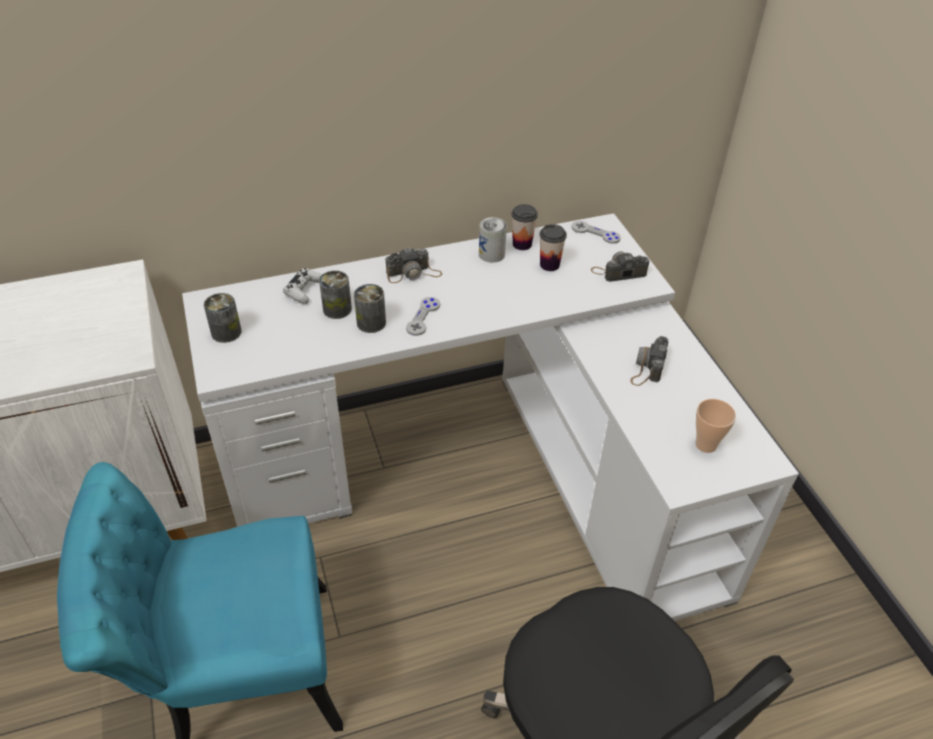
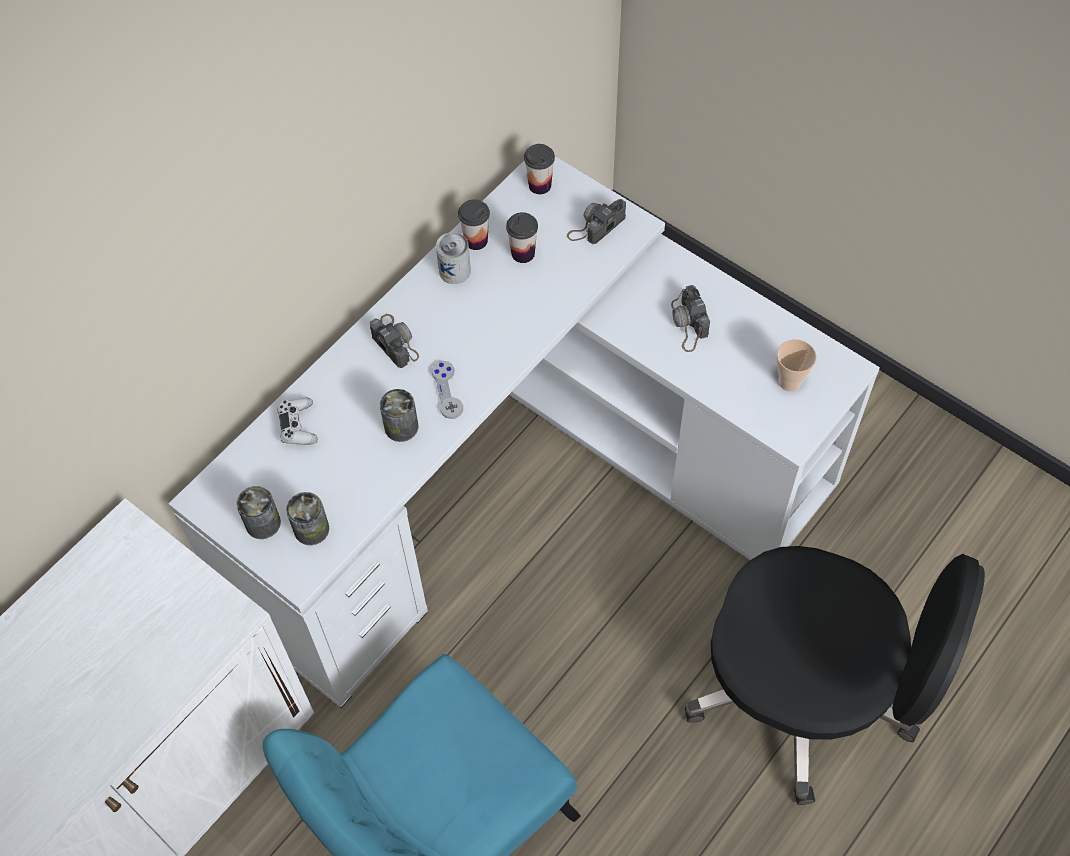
camera: 30 degrees left, 15 degrees up
(337, 309) = (353, 430): can -> can (311, 529)
(413, 273) = (394, 341): camera -> camera turned 75 degrees counterclockwise
(595, 233) = (540, 185): grey game controller -> cup

